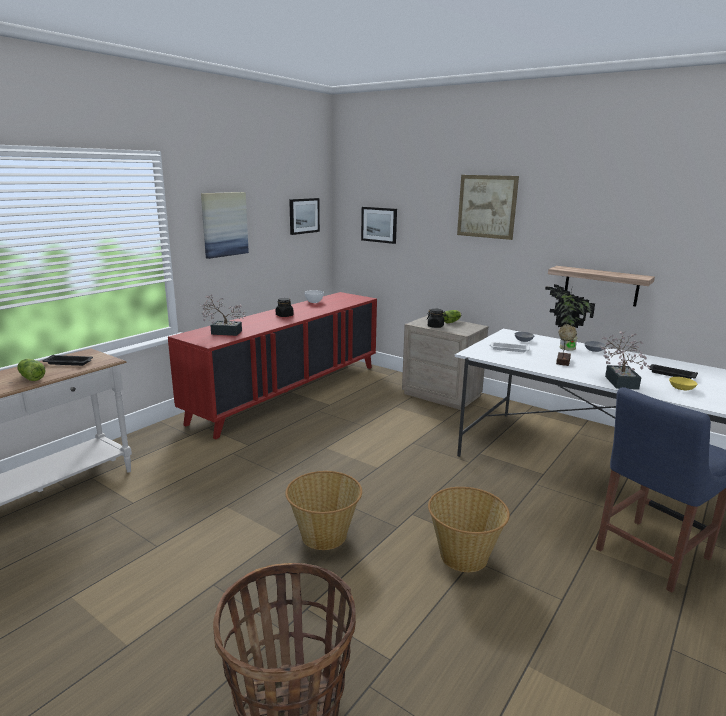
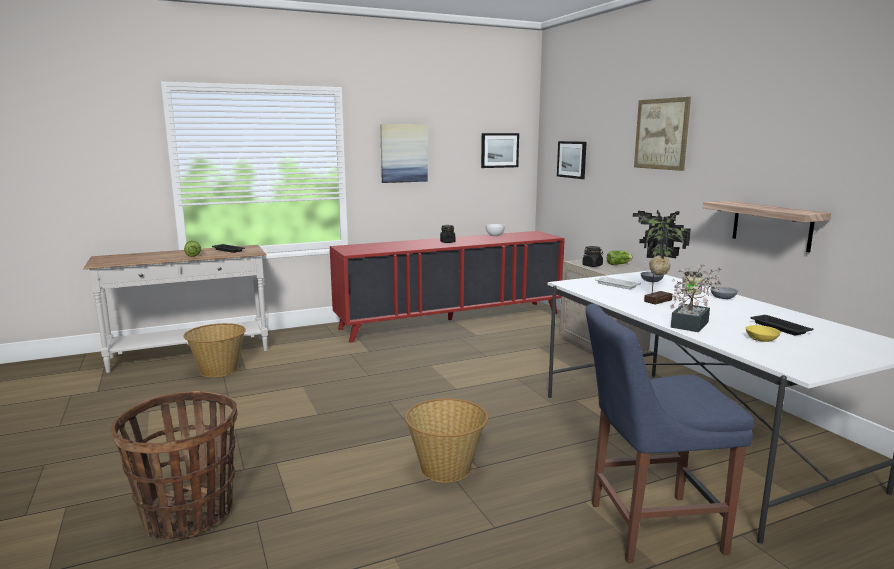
camera: 30 degrees right, 5 degrees down
(223, 332) = (374, 247): potted plant -> none
(324, 536) = (348, 423): basket -> basket (218, 370)

